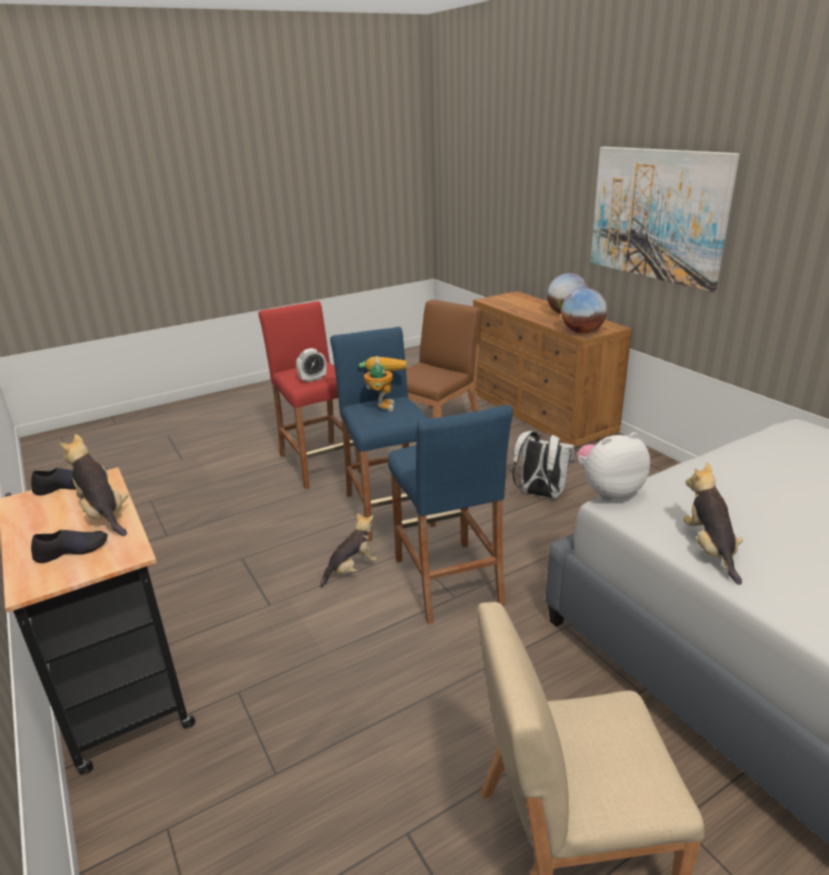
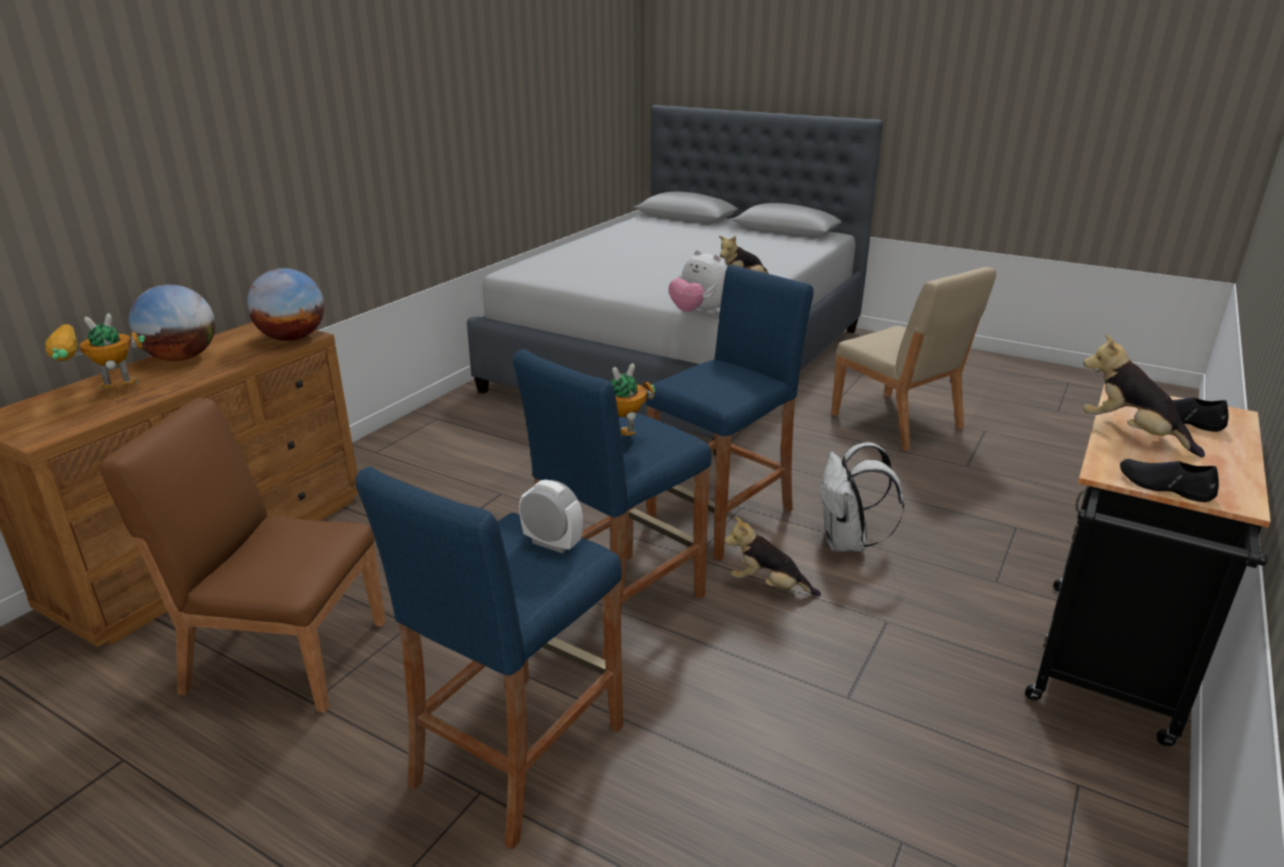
camera: 120 degrees left, 0 degrees up
(104, 514) = (1131, 434): plush toy -> plush toy turned 120 degrees clockwise
(320, 464) = (518, 754): red stool -> blue stool
(526, 305) = (104, 394): none -> toy robot
(540, 494) = (500, 501): white backpack -> white backpack (847, 543)
(657, 215) = (239, 142): picture -> none

